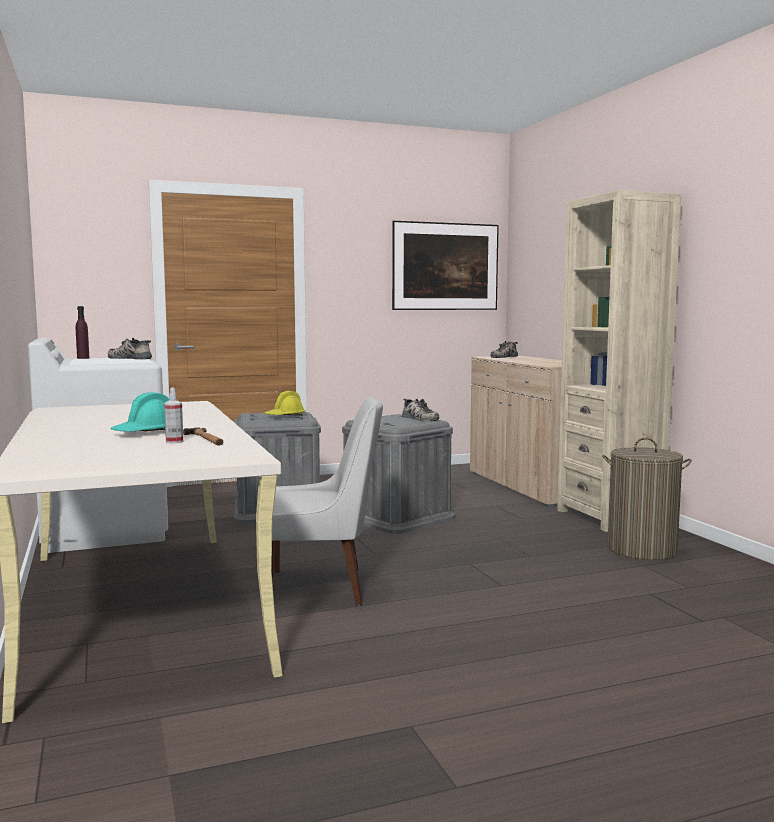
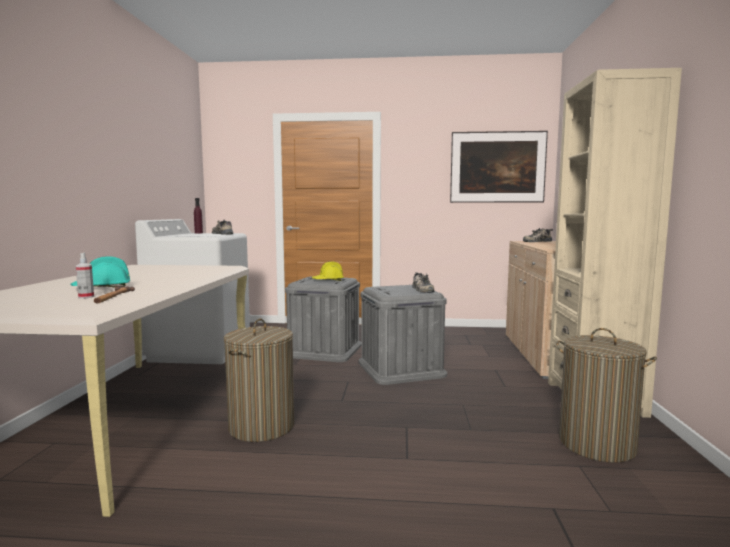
camera: 25 degrees right, 0 degrees up
(321, 587) = (261, 426): white chair -> laundry basket

